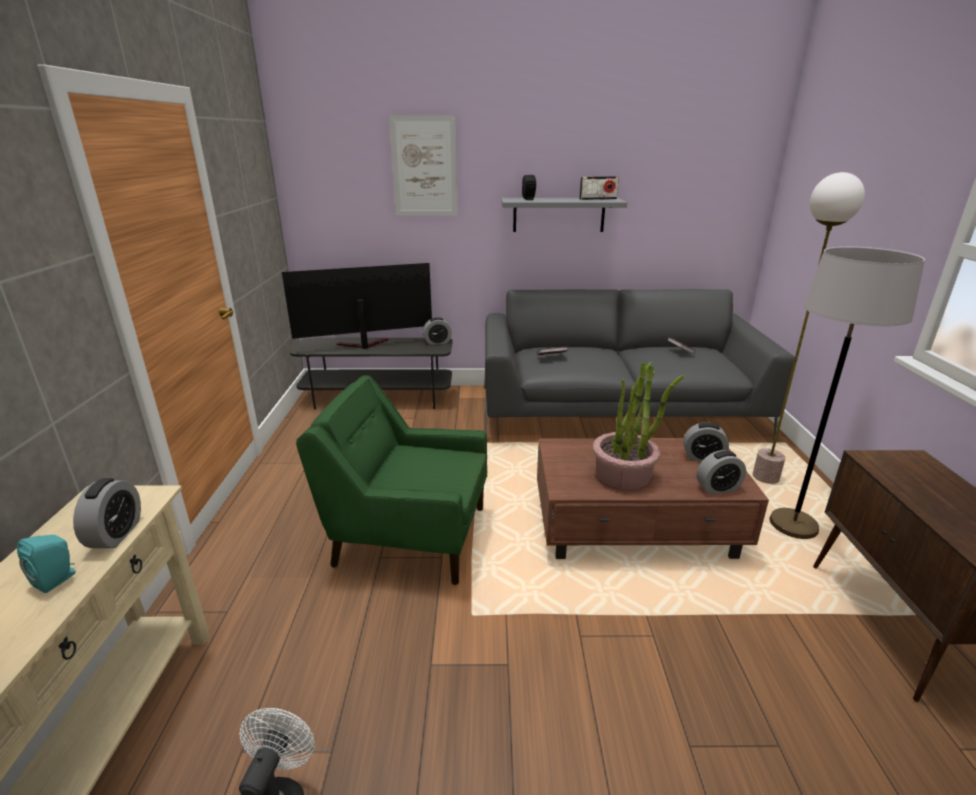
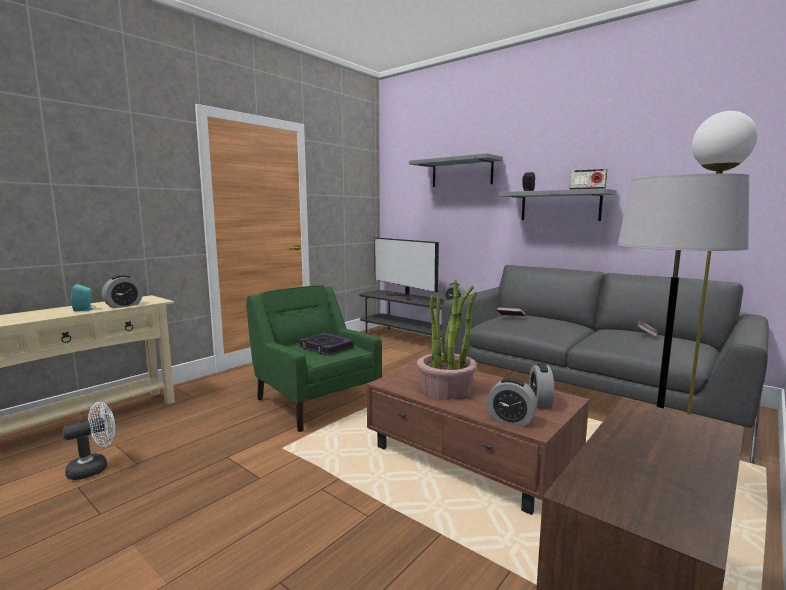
camera: 40 degrees right, 15 degrees down
(362, 345) = (404, 297): television -> television turned 150 degrees counterclockwise
(424, 167) = (462, 172): picture -> grey shelf
(424, 466) = (326, 348): none -> book
(703, 457) = (540, 402): alarm clock -> alarm clock turned 45 degrees clockwise

